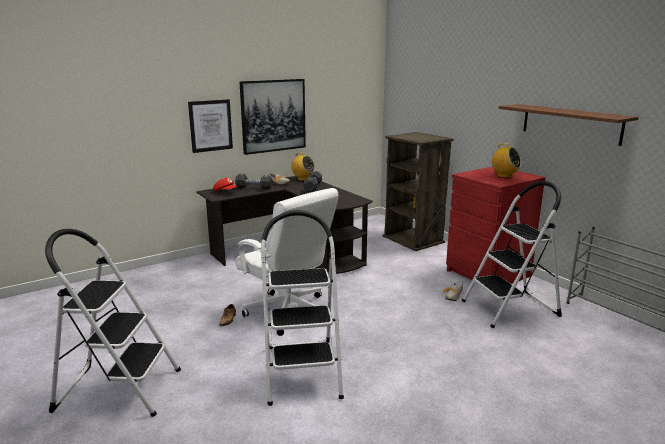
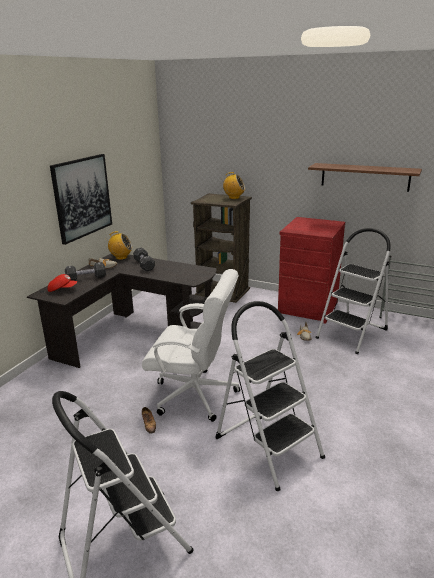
camera: 30 degrees left, 5 degrees up
(210, 125) = (29, 220): picture -> none
(504, 176) = (318, 226): radio -> radio (234, 197)

